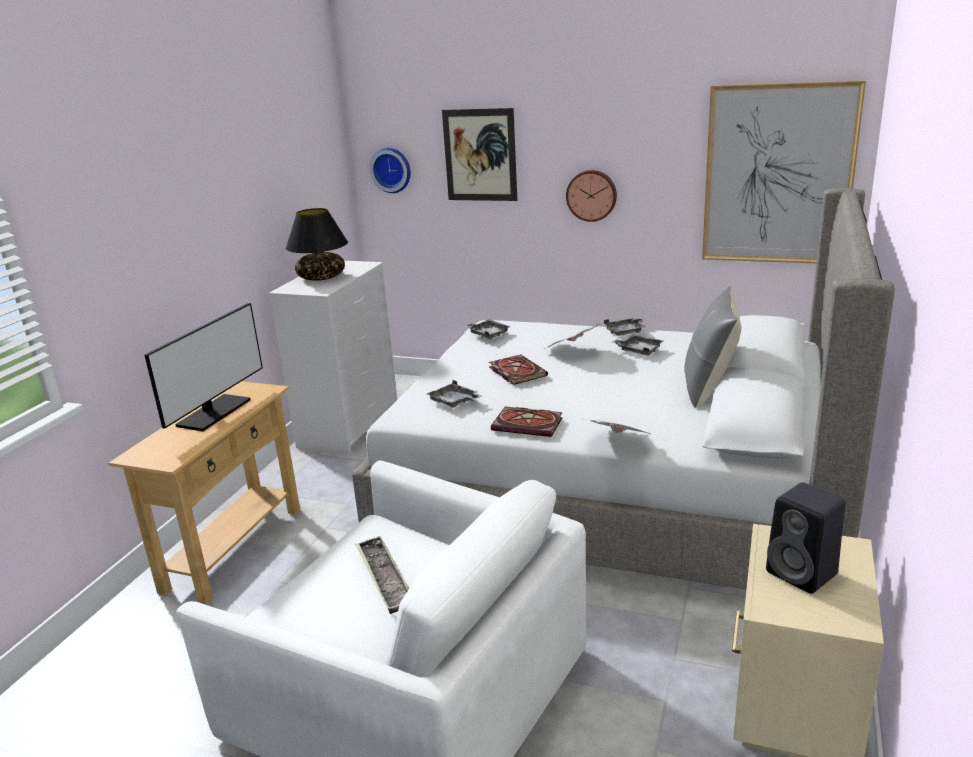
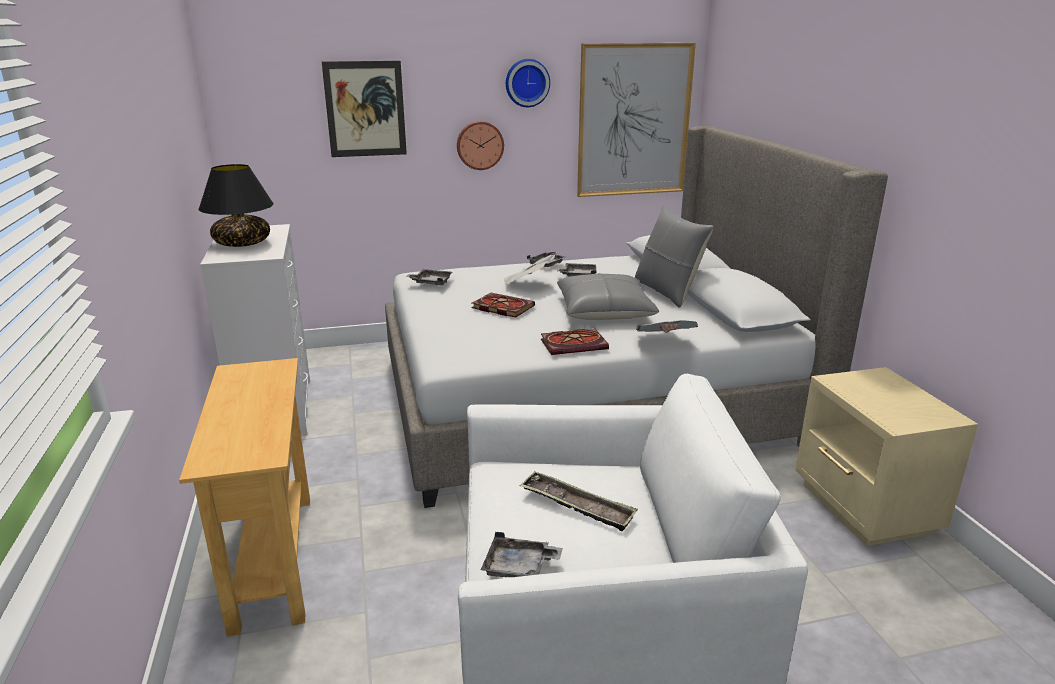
camera: 35 degrees left, 0 degrees up
(214, 413) = (246, 399): monitor -> none
(392, 169) = (261, 127): wall clock -> wall clock (526, 83)
(454, 402) = (482, 340): grey tray -> grey tray (519, 567)
(608, 395) = (604, 311): none -> grey pillow
(803, 574) = (884, 398): black speaker -> none

